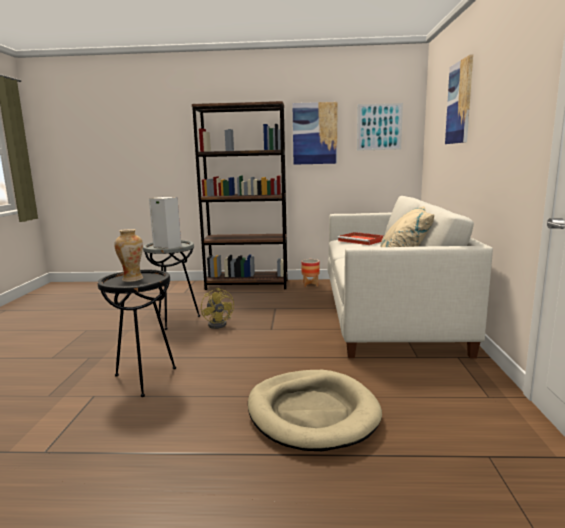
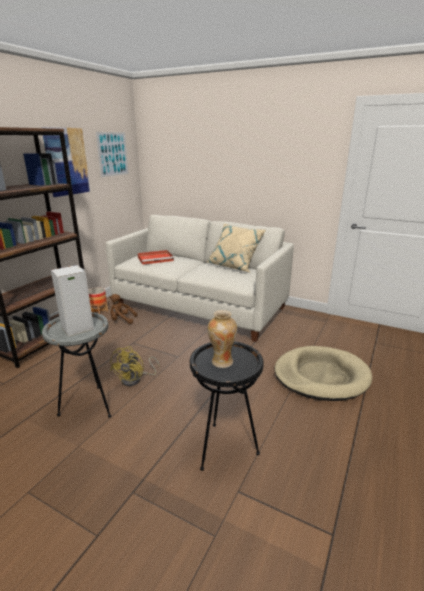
camera: 65 degrees left, 10 degrees up
(219, 324) = (135, 379): yellow fan -> yellow fan turned 105 degrees clockwise
(309, 294) = (122, 320): none -> brown plush toy
(459, 103) = (214, 144): picture -> none

